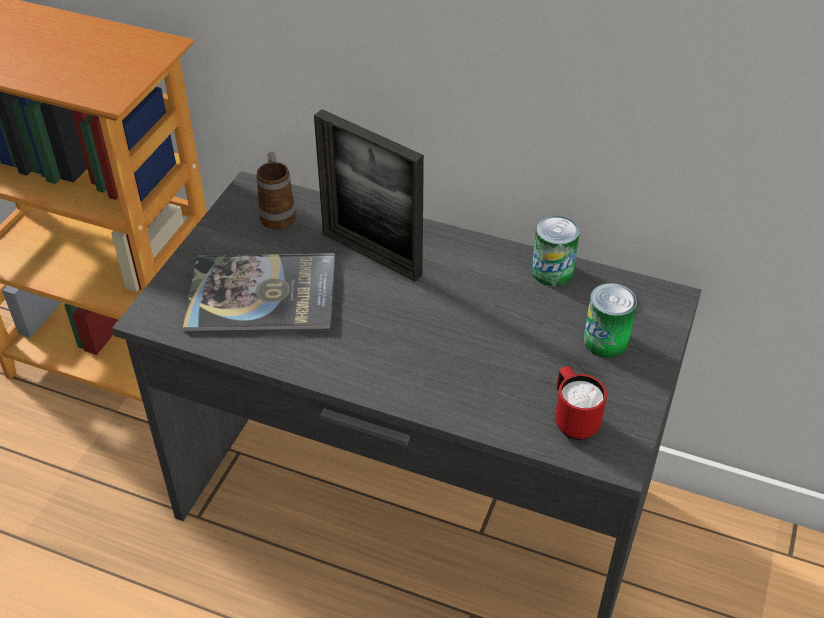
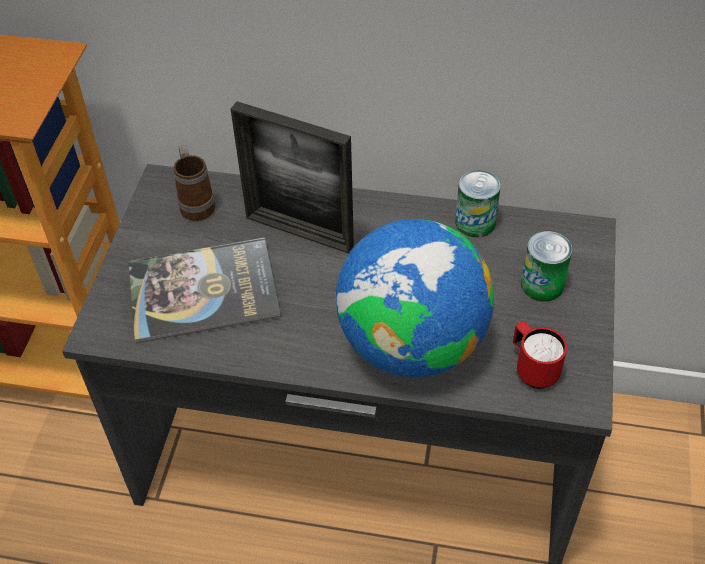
camera: 10 degrees left, 5 degrees up
(454, 376) = (411, 344): none -> globe

